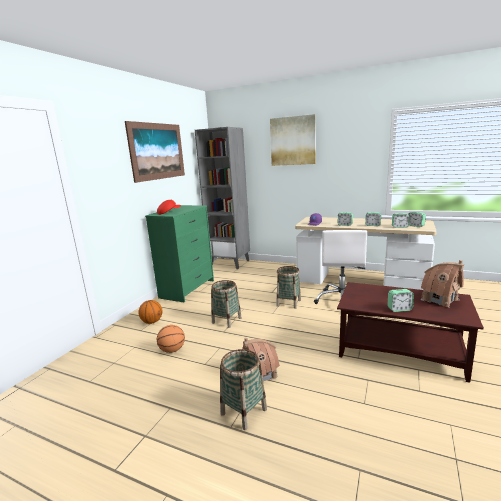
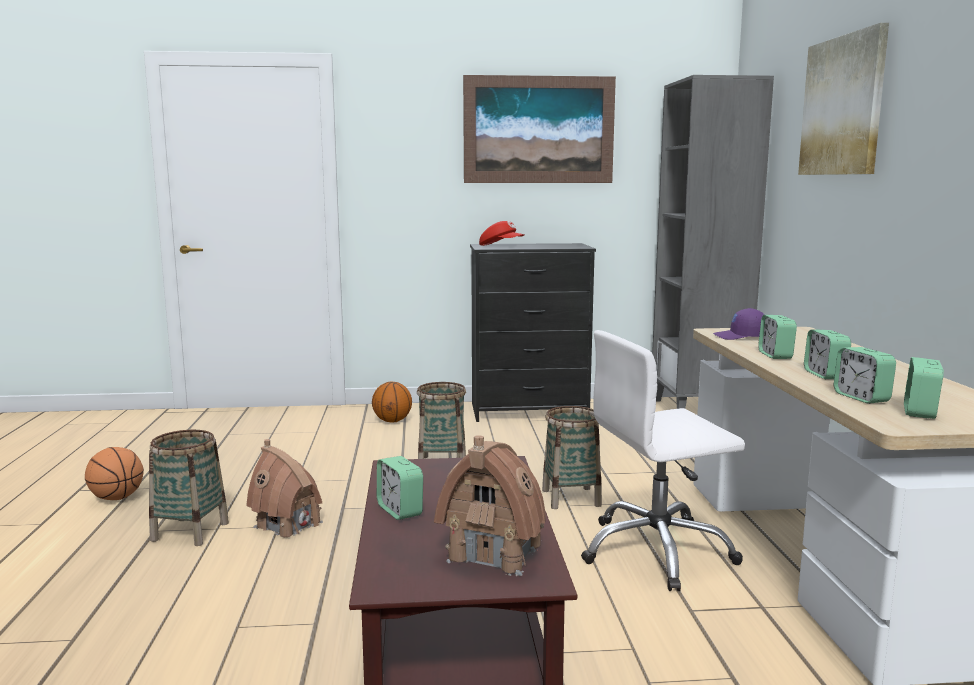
camera: 60 degrees right, 5 degrees down
(172, 350) = (321, 453): basketball -> basketball (117, 498)
(187, 289) = (529, 411): green dresser -> black dresser

